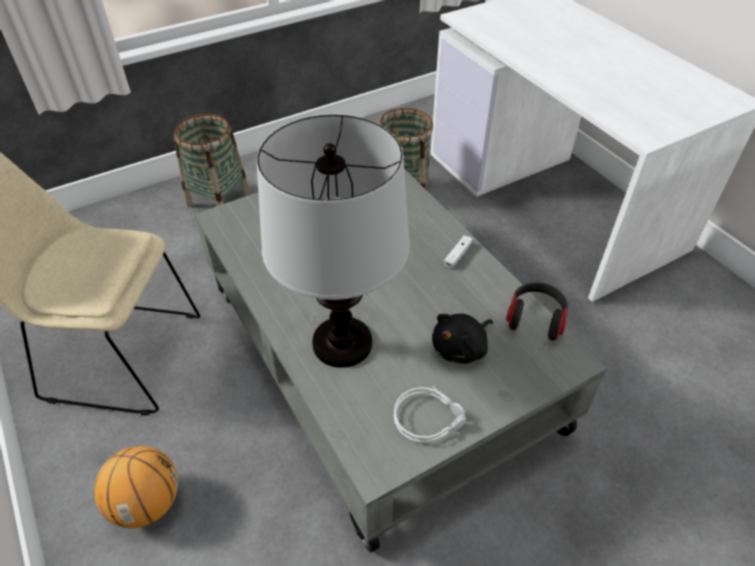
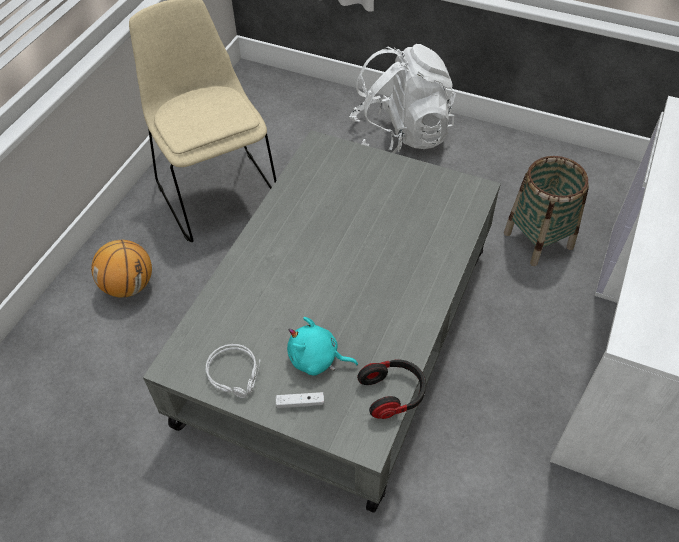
camera: 55 degrees right, 5 degrees up
(218, 199) = (400, 136): basket -> white backpack
(343, 343) = (262, 286): table lamp -> none
(457, 255) = (417, 303): white game controller -> white game controller (300, 403)
(461, 348) = (317, 359): black plush toy -> turquoise plush toy

